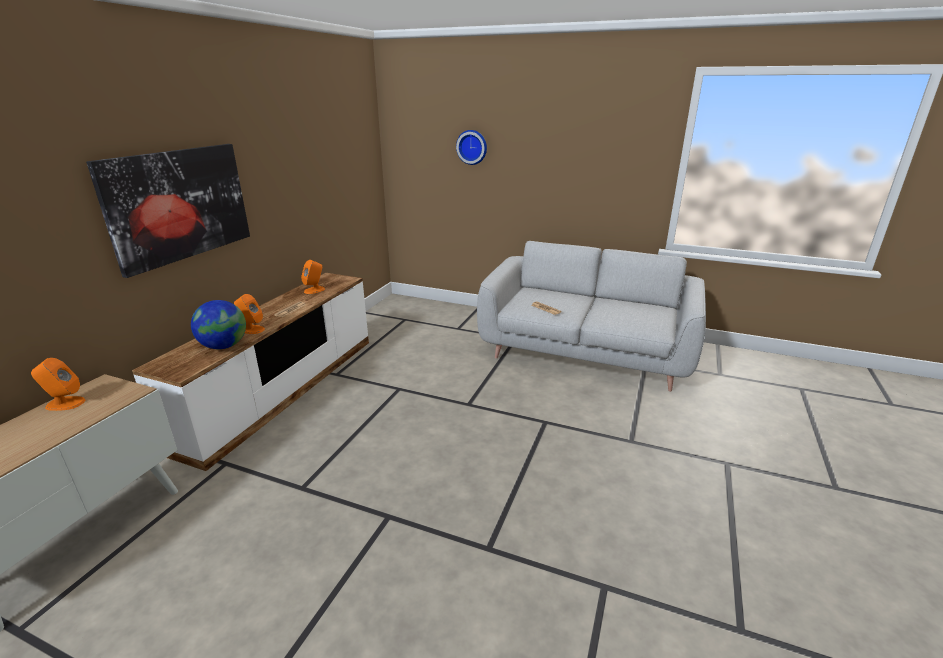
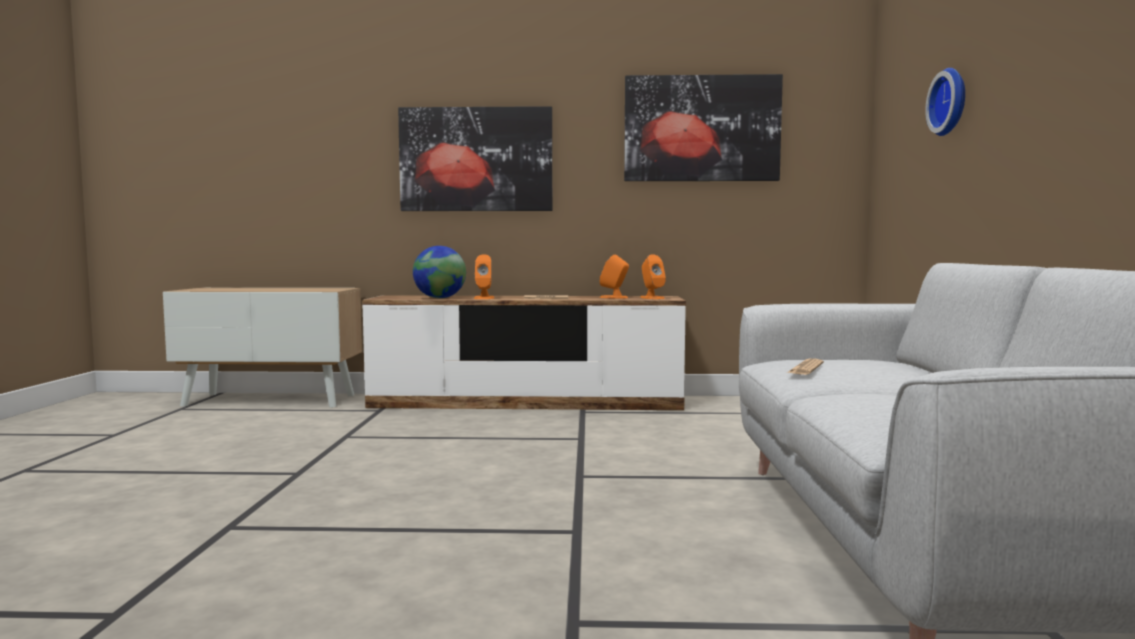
camera: 70 degrees right, 20 degrees down
(65, 403) = (310, 288): orange speaker -> orange speaker (652, 298)
(316, 150) = (701, 129): none -> picture

